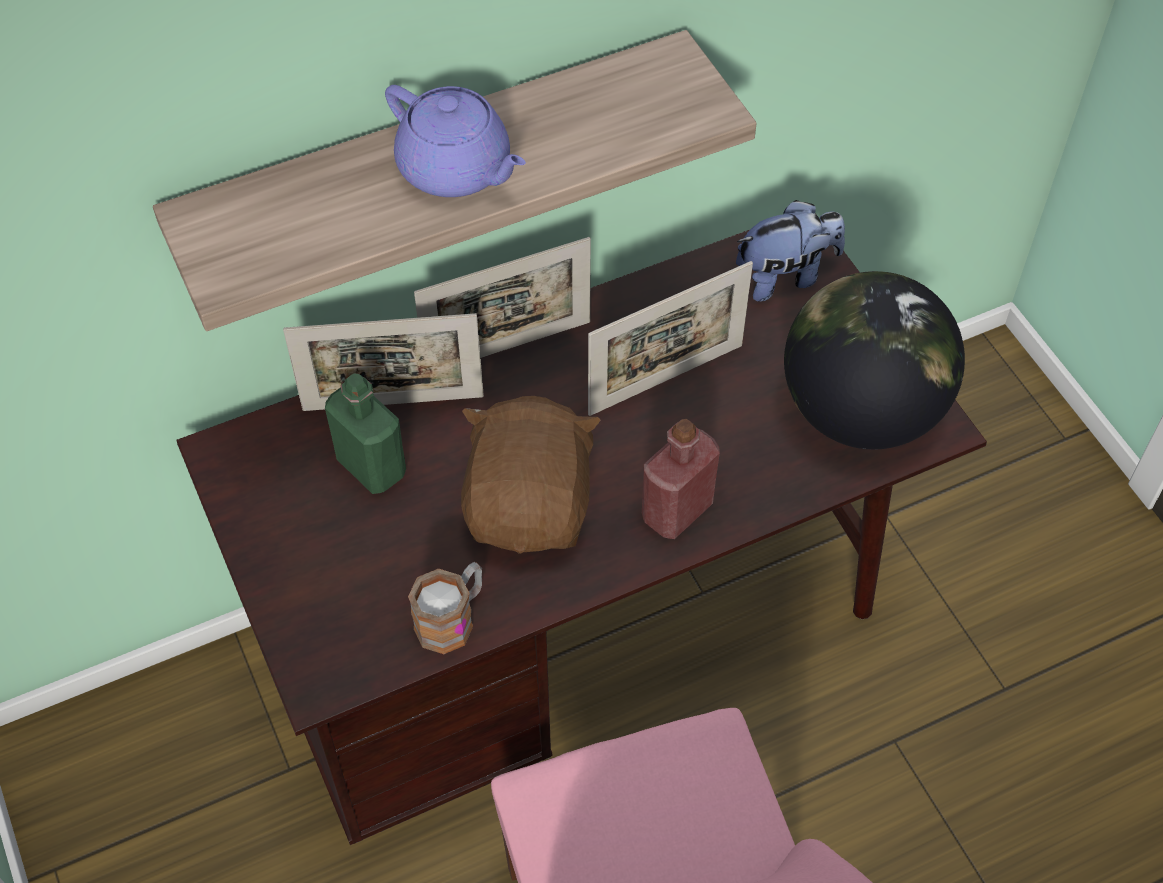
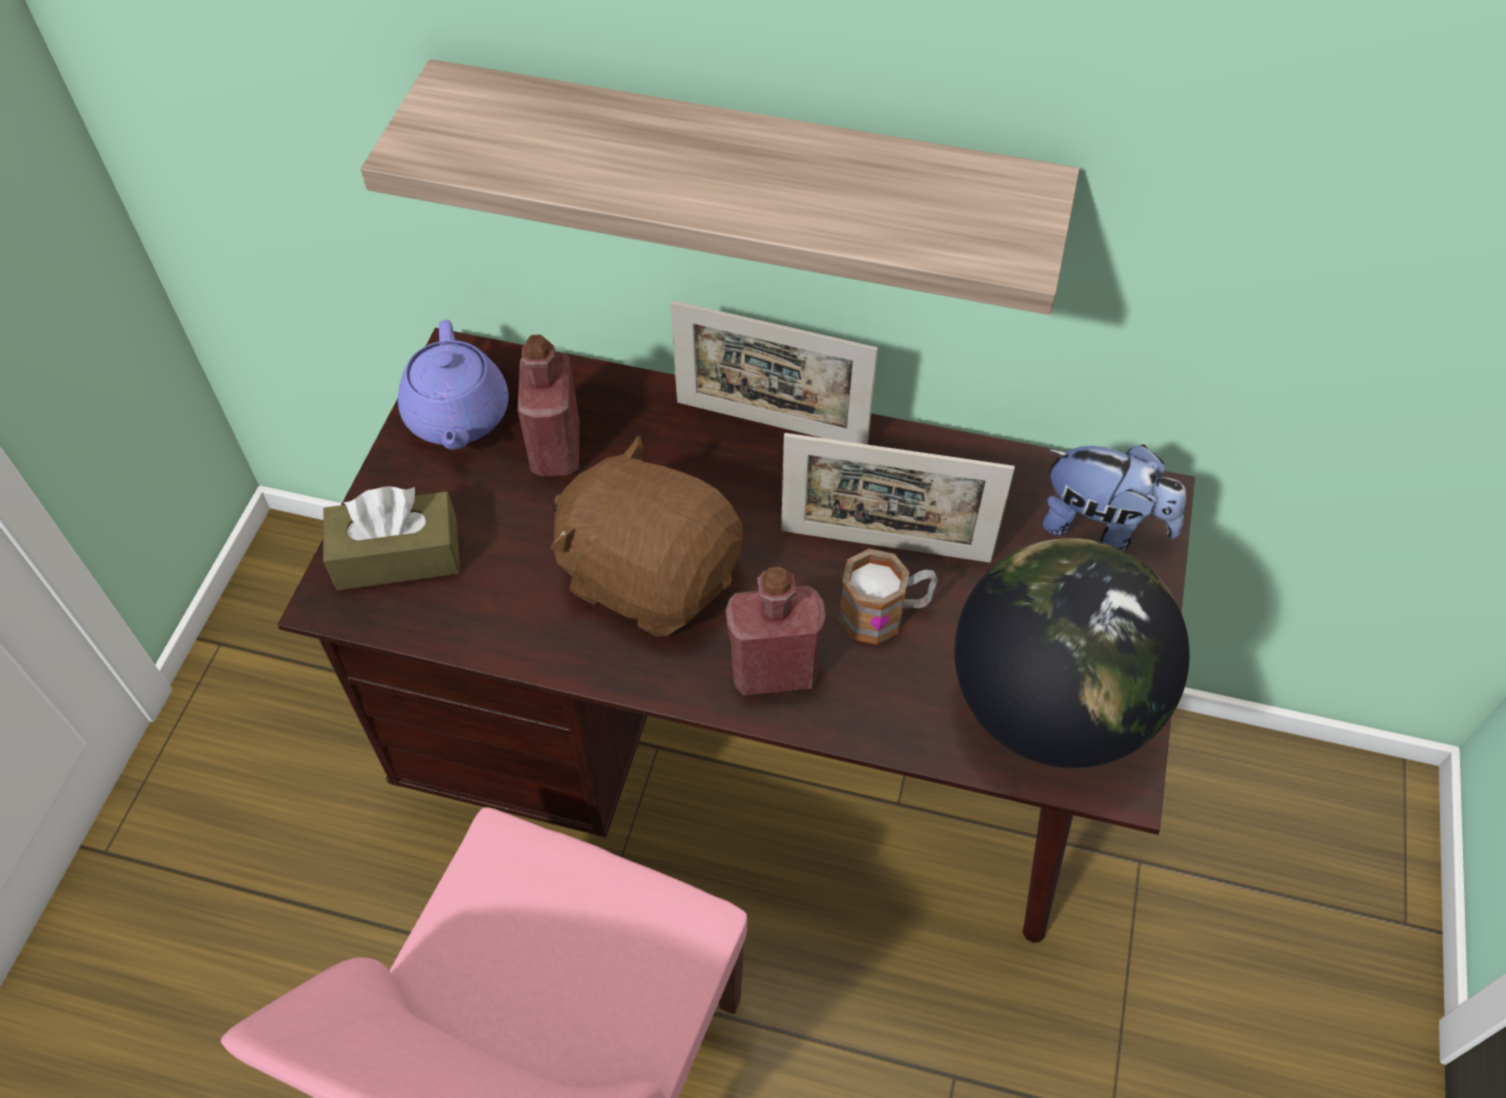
camera: 40 degrees right, 0 degrees up
(334, 621) = (397, 556): none -> brown tissue box
(371, 467) = (556, 449): green bottle -> red bottle
(393, 403) = (627, 408): picture frame -> none
(452, 618) = (488, 624): mug -> mug (885, 614)
(456, 170) = (708, 171): purple teapot -> purple teapot (457, 417)
(531, 506) = (650, 574): brown plush toy -> brown plush toy turned 105 degrees counterclockwise

